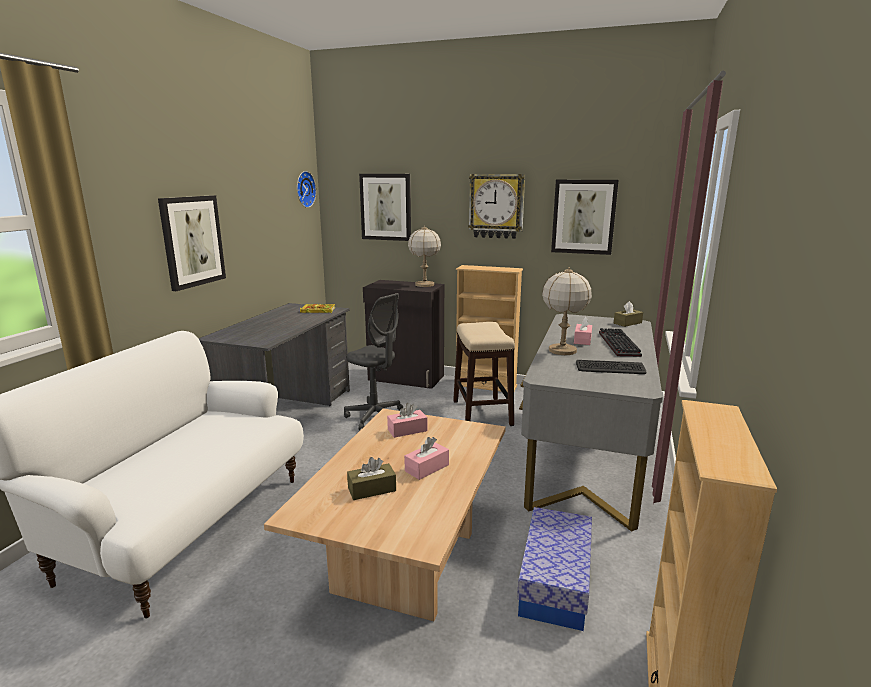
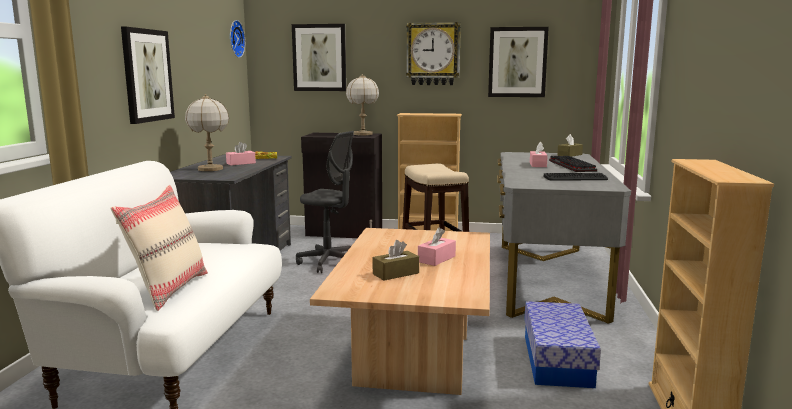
camera: 10 degrees left, 5 degrees down
(157, 482) = (168, 289): none -> beige pillow
(407, 430) = (400, 239): pink tissue box -> pink tissue box (241, 163)
(562, 351) = (525, 171): table lamp -> table lamp (210, 169)

